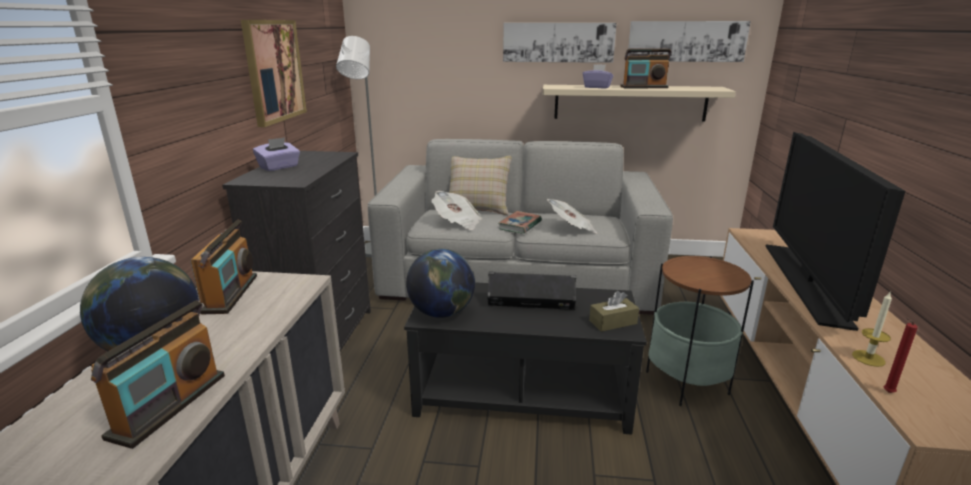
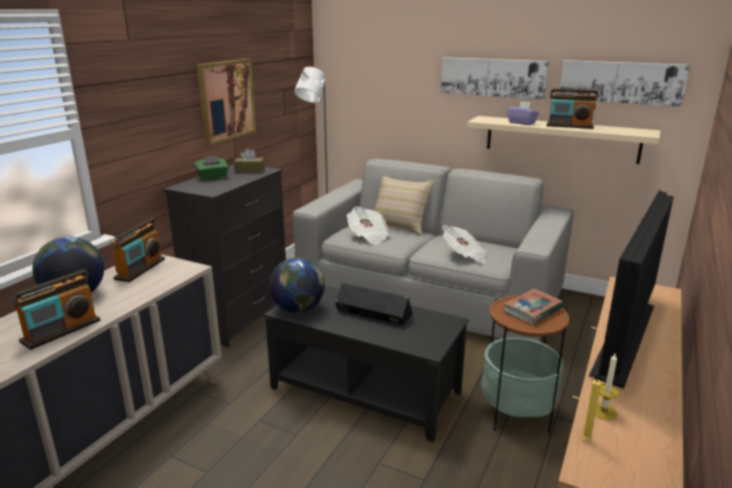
camera: 20 degrees right, 0 degrees up
(279, 167) = (213, 177): purple tissue box -> green tissue box
(520, 225) = (420, 246): book -> book (532, 310)
(613, 322) = (426, 341): brown tissue box -> brown tissue box (250, 171)
(886, 392) = (584, 439): red candle -> yellow candle

